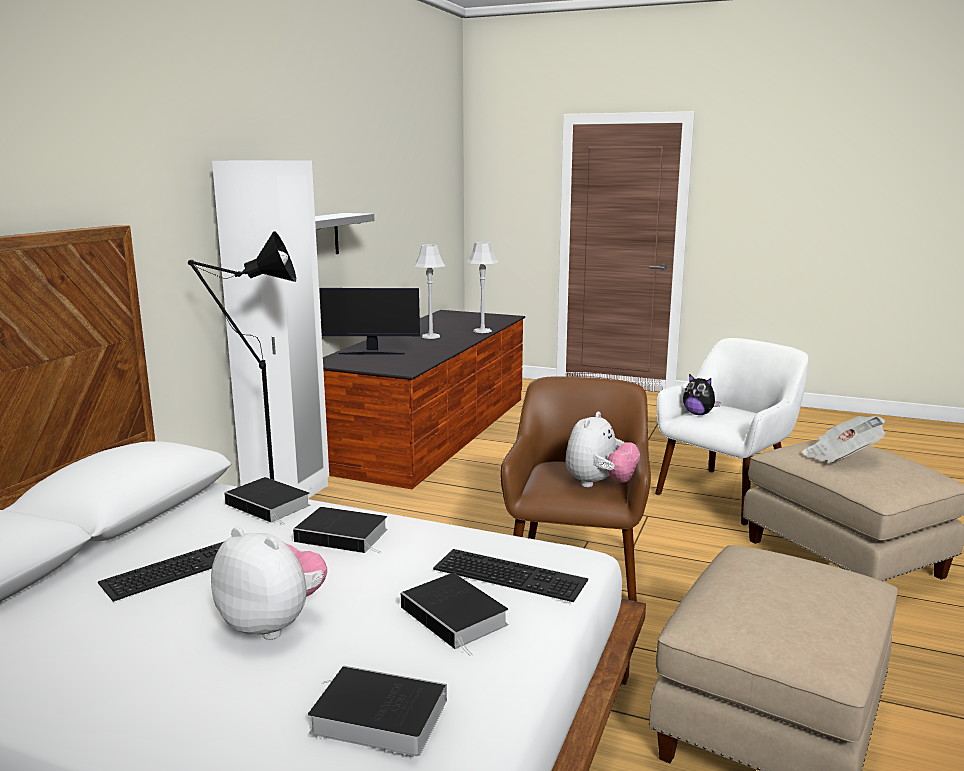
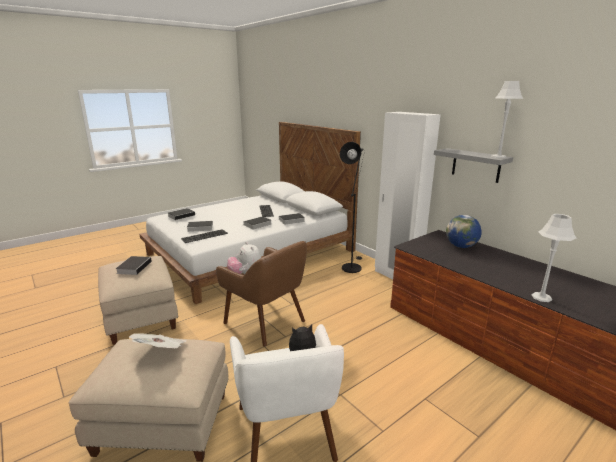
camera: 120 degrees right, 5 degrees up
(273, 624) = (225, 214): plush toy -> none
(372, 353) = (461, 246): monitor -> globe
(431, 336) = (516, 272): grey table lamp -> grey table lamp (498, 156)
(779, 588) = (134, 267): none -> book

